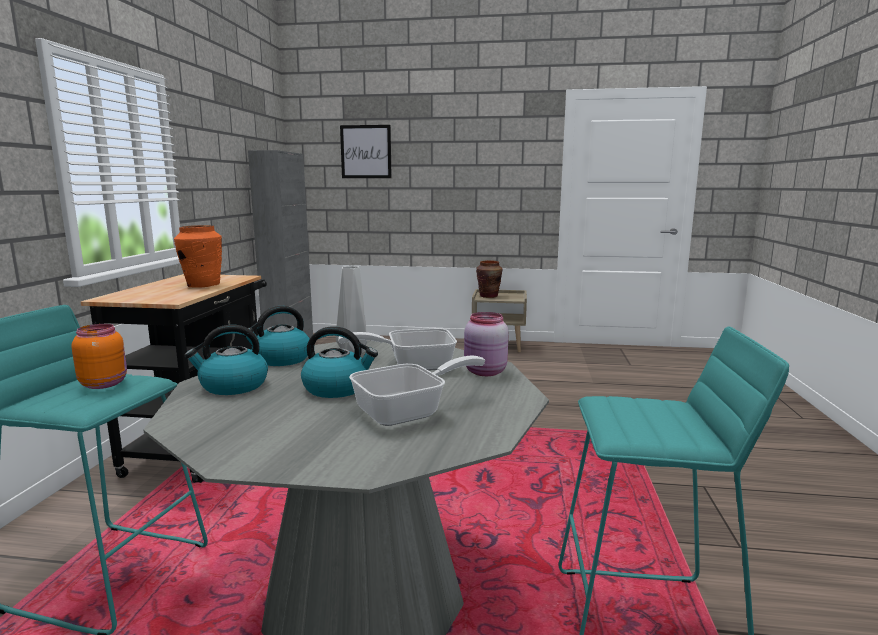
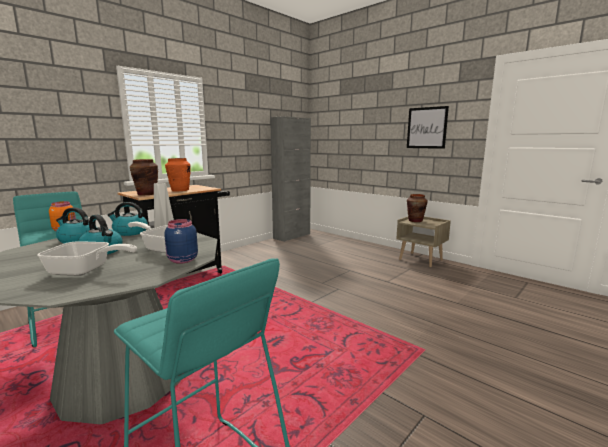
camera: 35 degrees right, 0 degrees up
(167, 297) = (147, 194): none -> brown vase
(366, 152) = (350, 115): picture -> picture (426, 128)
(485, 372) = (182, 260): pink jar -> blue jar

